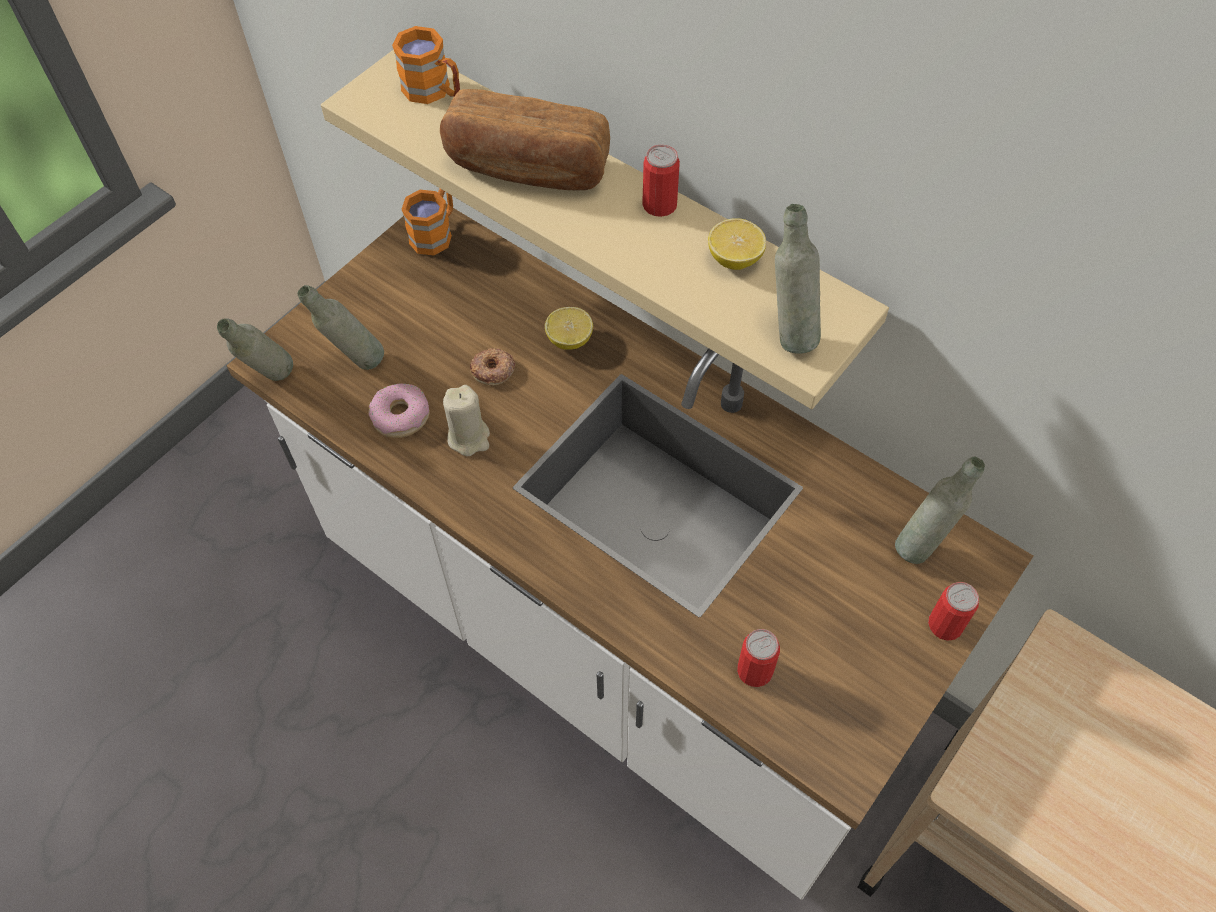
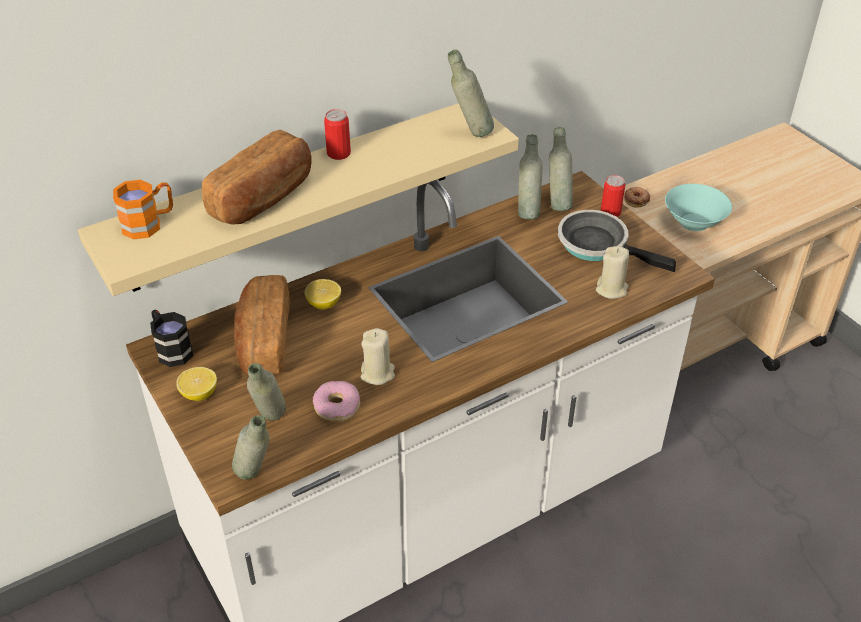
camera: 70 degrees left, 15 degrees down
(436, 233) = (171, 349): orange mug -> black mug
(481, 307) = (263, 340): none -> bread
(493, 370) = (326, 348): donut -> donut (636, 199)
(734, 258) = (402, 137): lemon -> lemon (199, 393)
(754, 670) = (611, 289): can -> beige candle
(851, 627) = (598, 245): none -> frying pan
(878, 509) = (527, 212): none -> grey bottle
(1075, 779) = (693, 222): none -> turquoise bowl

